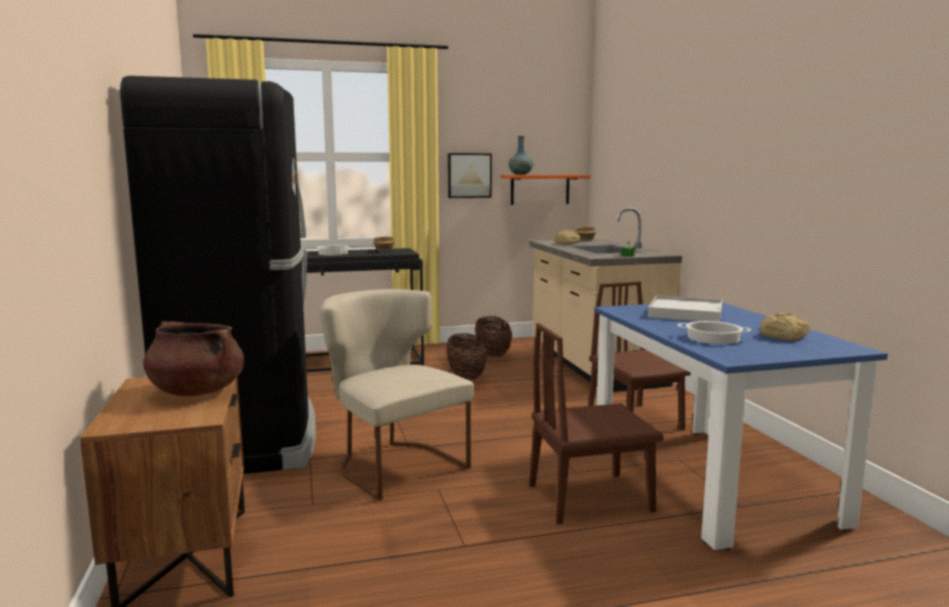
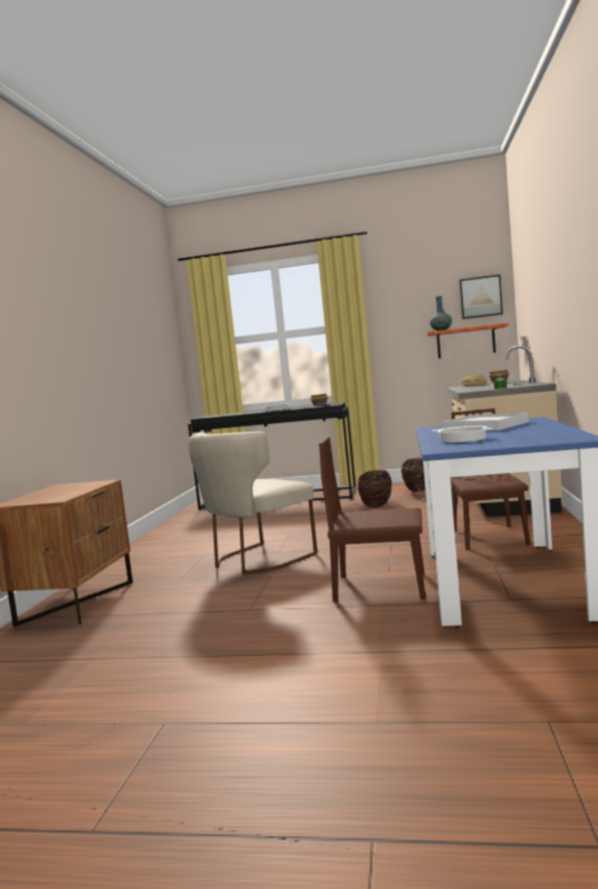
camera: 25 degrees right, 5 degrees down
(196, 391) = (79, 488): brown cooking pot -> none
(245, 437) = (177, 542): black fridge -> none
(394, 464) = (256, 560): beige chair -> beige chair turned 120 degrees counterclockwise
(469, 175) = (397, 337): picture -> picture (480, 297)
(784, 337) = (533, 435): bread -> none

